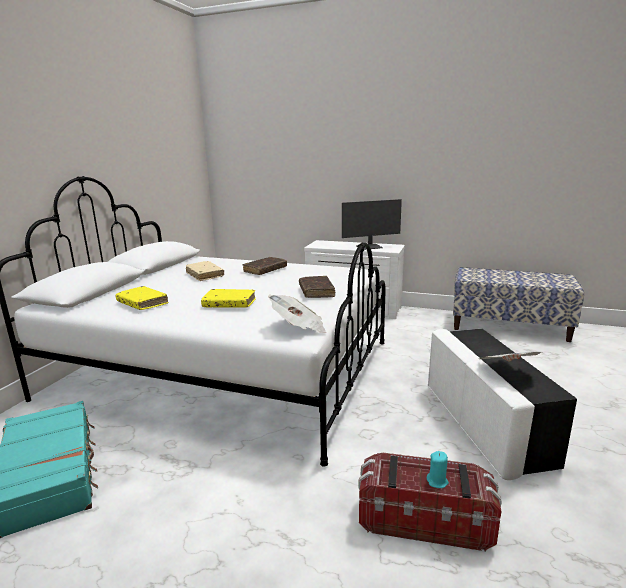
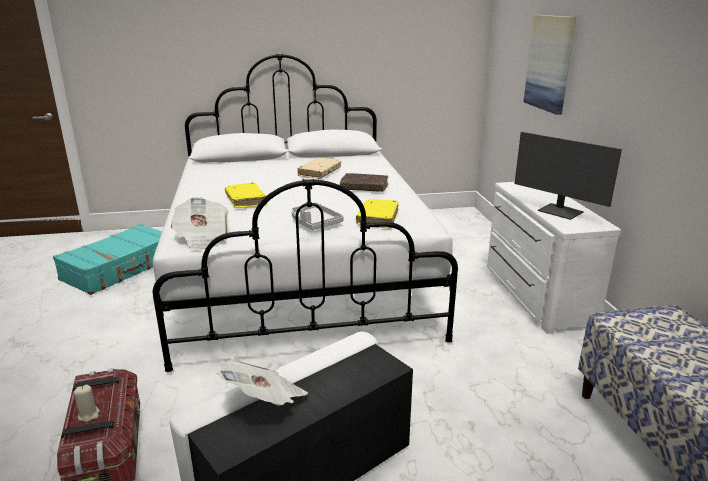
camera: 60 degrees right, 5 degrees up
(142, 303) = (224, 176): yellow book -> yellow book (377, 219)
(299, 163) = (550, 63): none -> picture
(316, 292) = (314, 223): brown book -> grey tray
(437, 481) = (89, 415): turquoise candle -> beige candle

